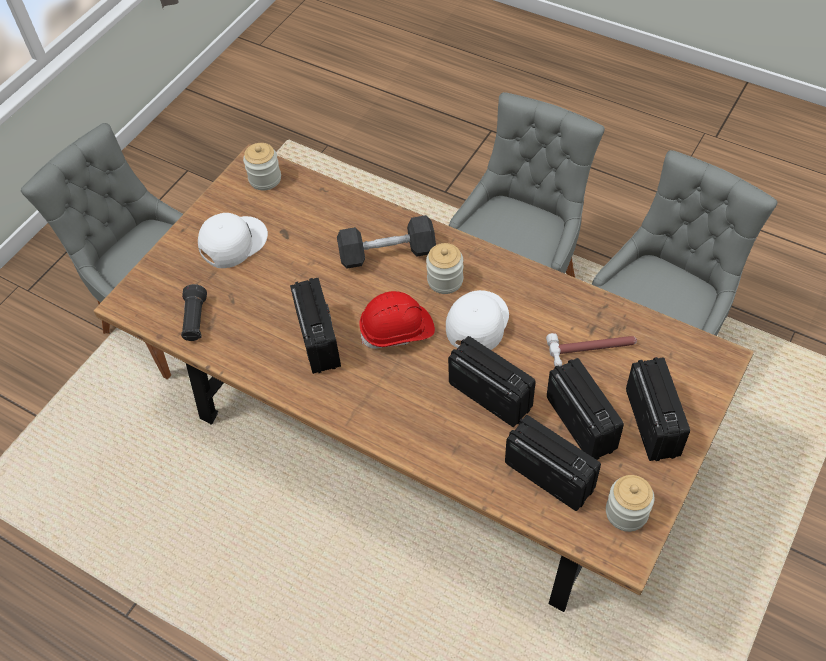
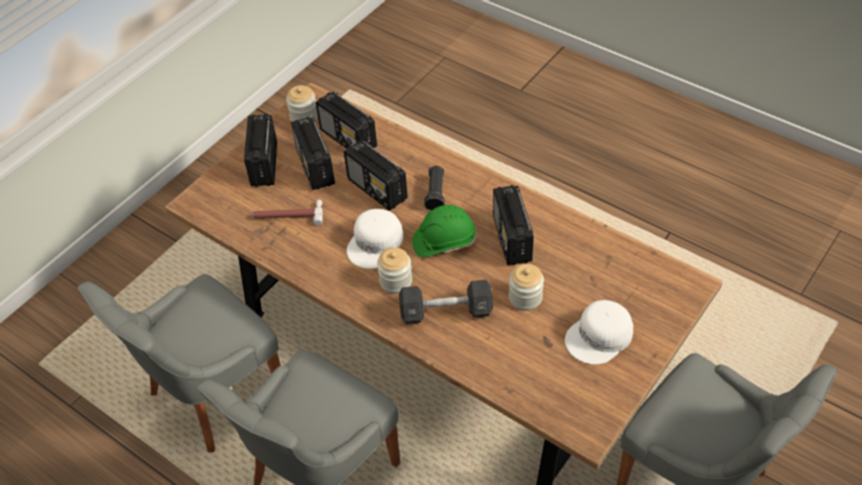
camera: 175 degrees left, 5 degrees down
(195, 320) = (623, 263): black flashlight -> black flashlight (435, 194)
(265, 179) = (573, 410): jar -> jar (525, 298)
(397, 331) = (444, 241): red hard hat -> green hard hat

